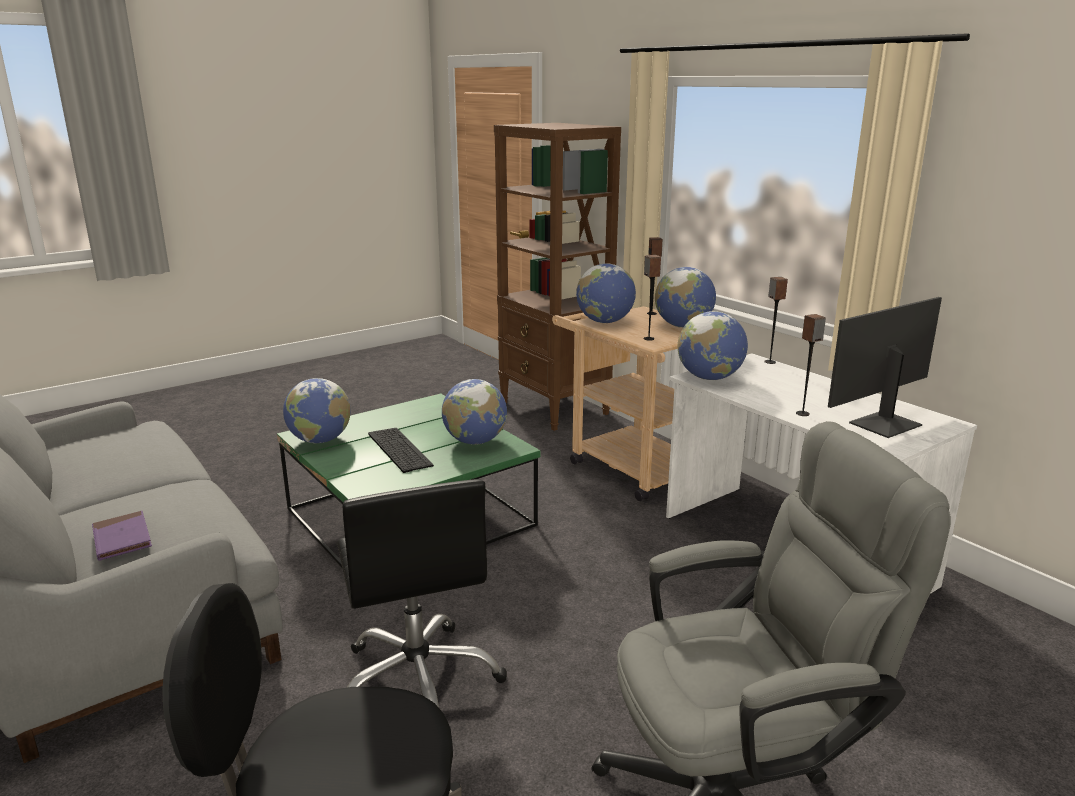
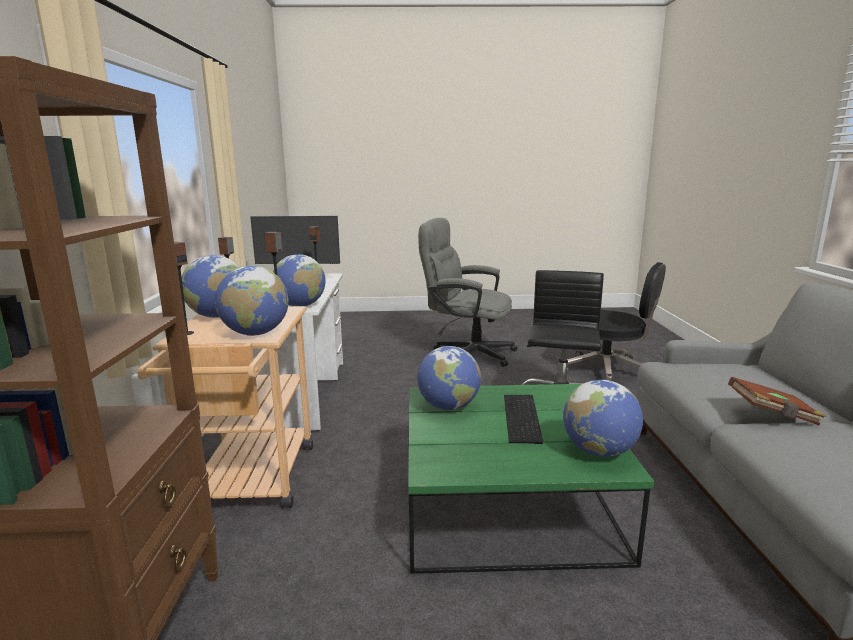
camera: 145 degrees left, 5 degrees down
(122, 539) = (747, 372): purple book -> none
(144, 481) = (772, 415): none -> brown book

